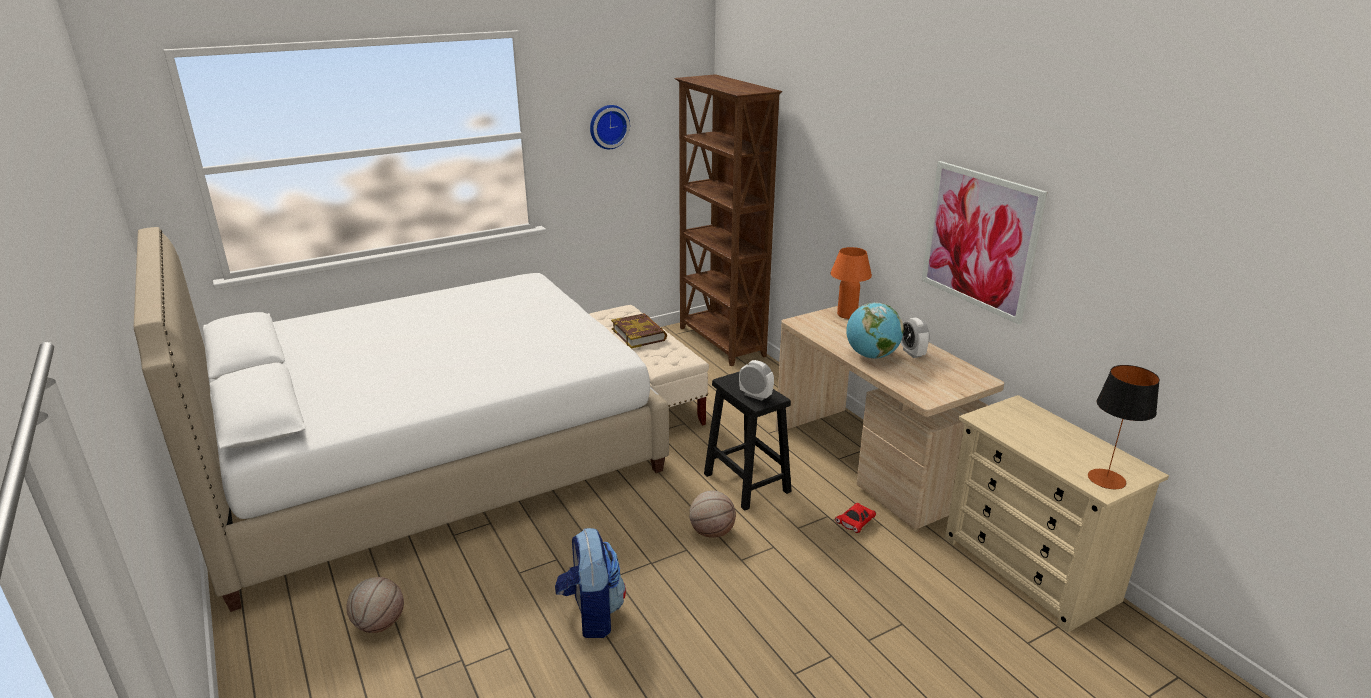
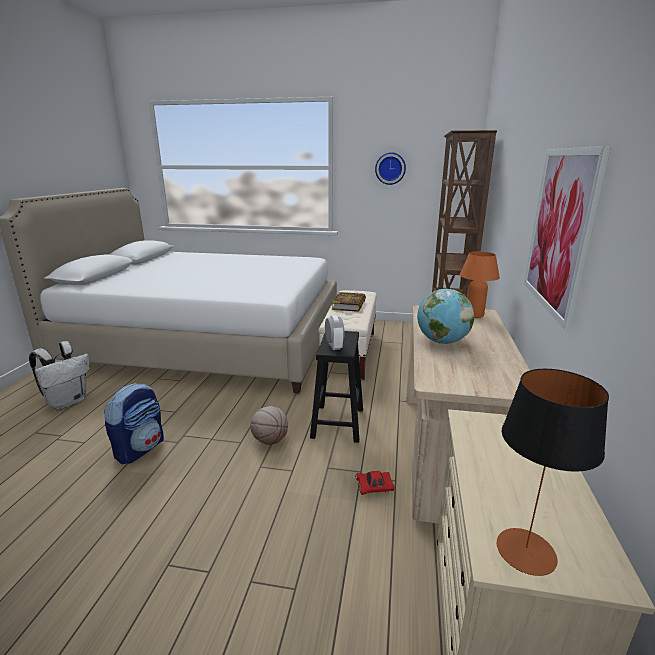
camera: 40 degrees right, 5 degrees down
(379, 624) = (68, 401): basketball -> white backpack
(912, 353) = (485, 351): alarm clock -> none

